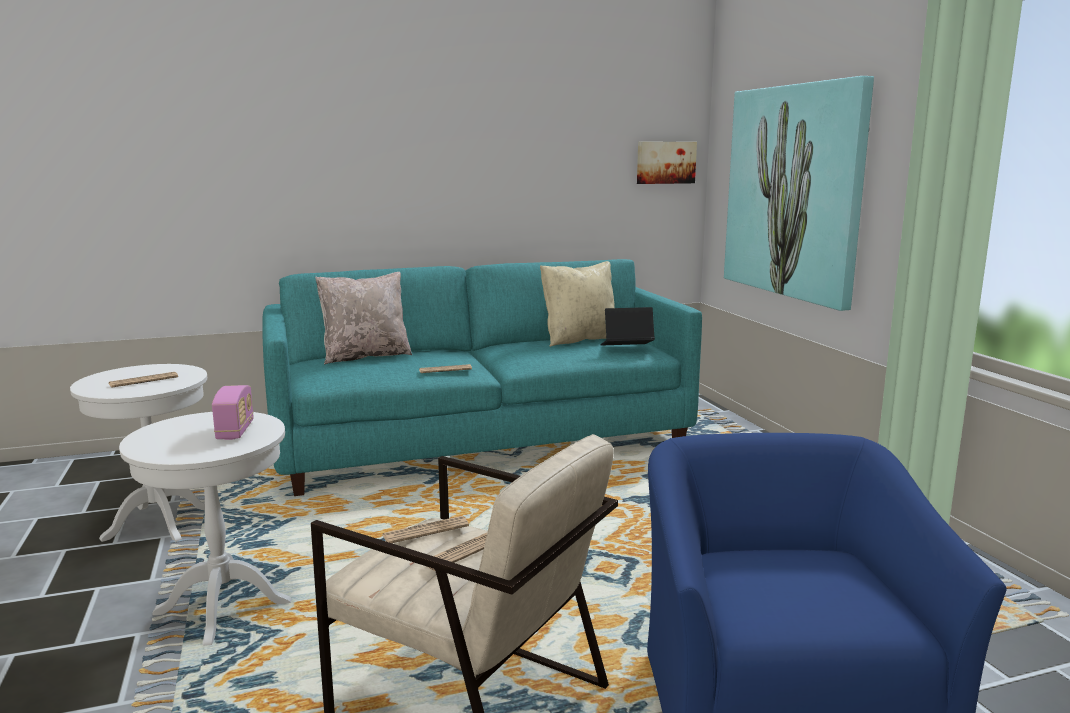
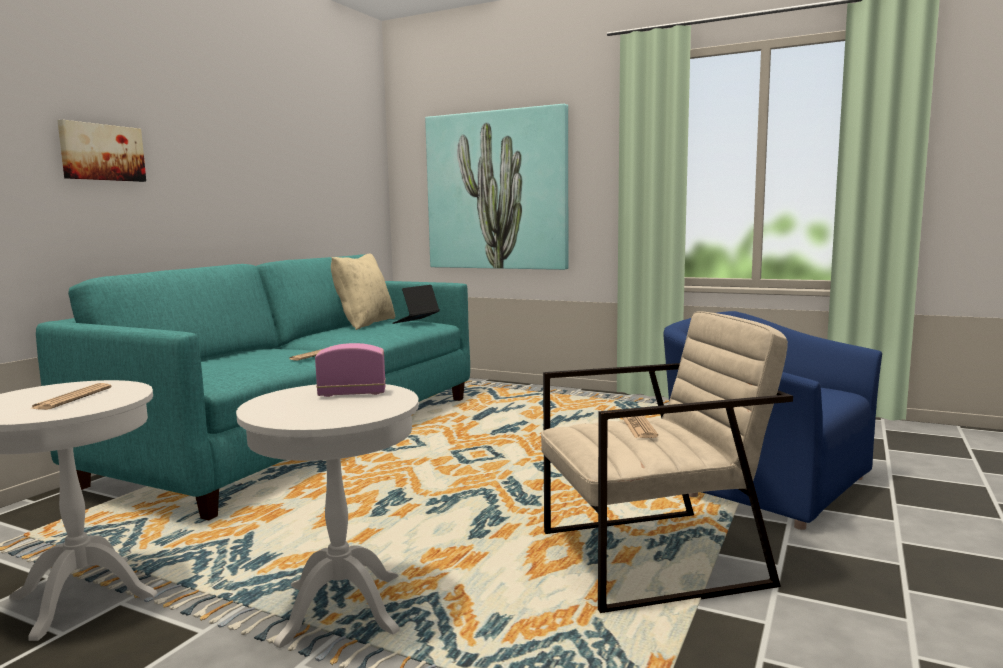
camera: 45 degrees left, 5 degrees down
(235, 431) = (352, 394): radio -> radio turned 45 degrees counterclockwise
(365, 356) = (202, 361): beige pillow -> none
(425, 531) = (584, 427): newspaper -> none
(665, 162) = (365, 174): picture -> picture (101, 152)

